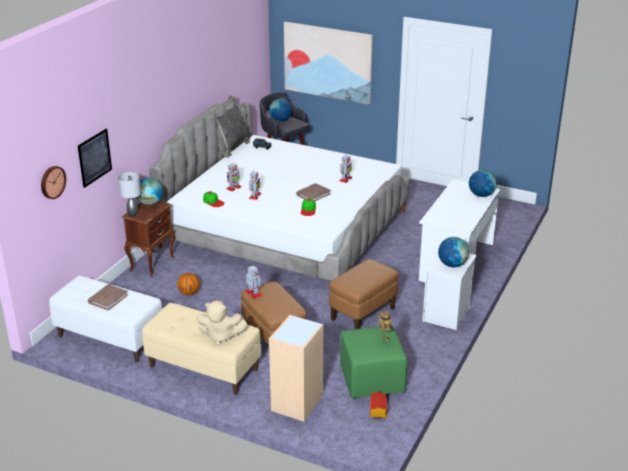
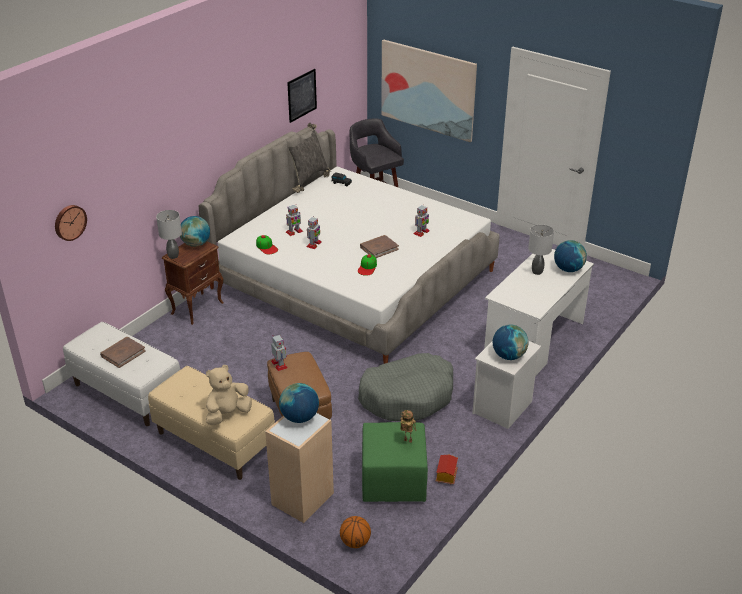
camera: 10 degrees right, 5 degrees up
(94, 157) = (126, 194): picture -> picture (302, 95)
(189, 293) = (226, 348): basketball -> basketball (355, 542)
(220, 336) = (227, 414): beige plush toy -> beige plush toy turned 120 degrees clockwise
(280, 120) = (372, 151): globe -> globe (299, 417)
(362, 314) = (407, 396): brown ottoman -> grey dog bed
(377, 412) = (388, 522): toy house -> toy house (446, 476)
(455, 199) = (536, 271): none -> grey table lamp

